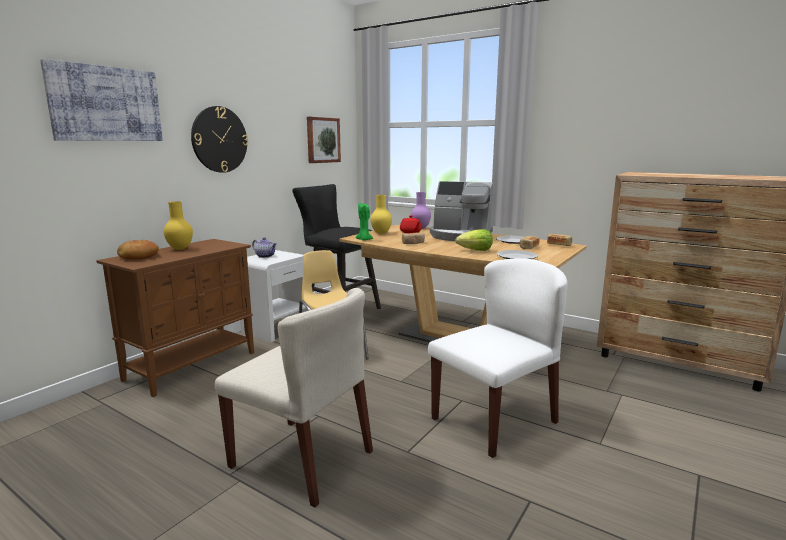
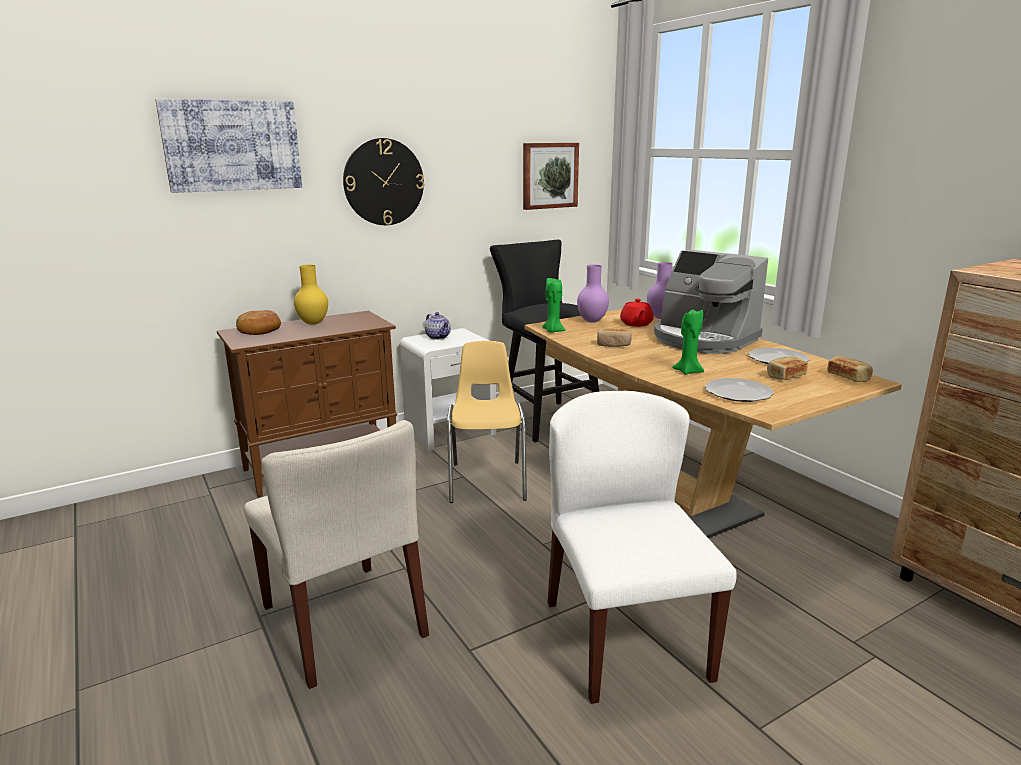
camera: 25 degrees right, 5 degrees up
(381, 233) = (592, 321): yellow vase -> purple vase
(475, 250) = (688, 371): lettuce -> green candle
(494, 419) = (624, 638): white chair -> white chair turned 90 degrees counterclockwise

